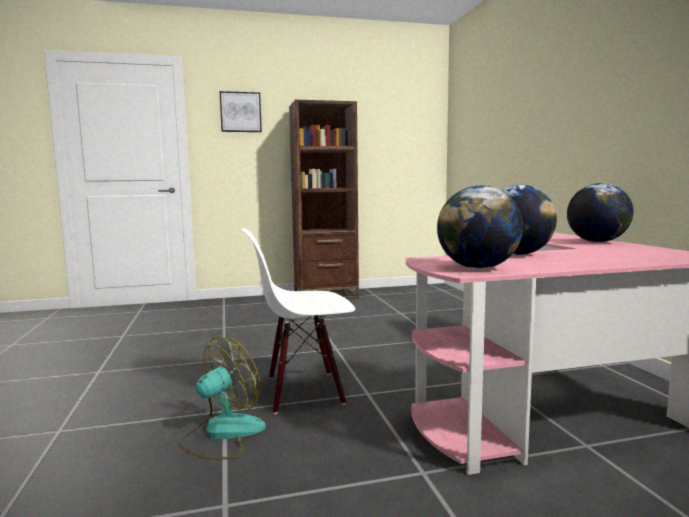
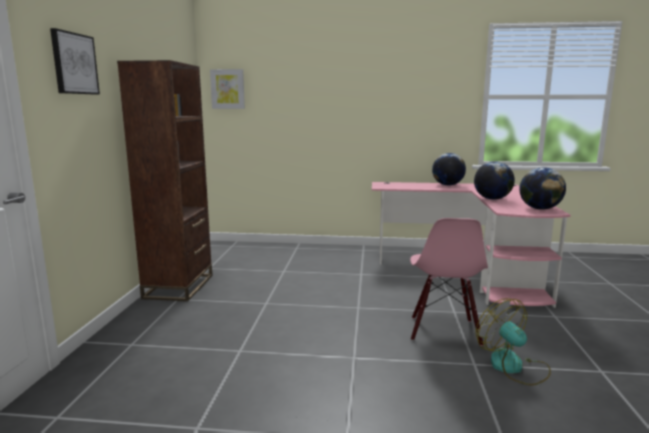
camera: 70 degrees left, 5 degrees up
(303, 391) = (443, 331): white chair -> pink chair
(460, 121) = (227, 89): none -> picture

